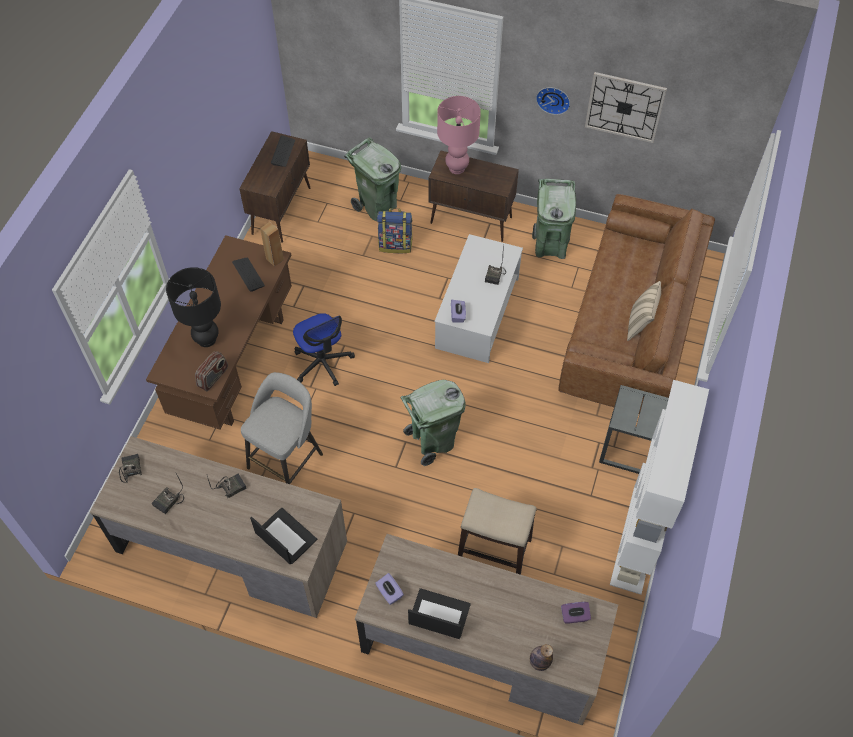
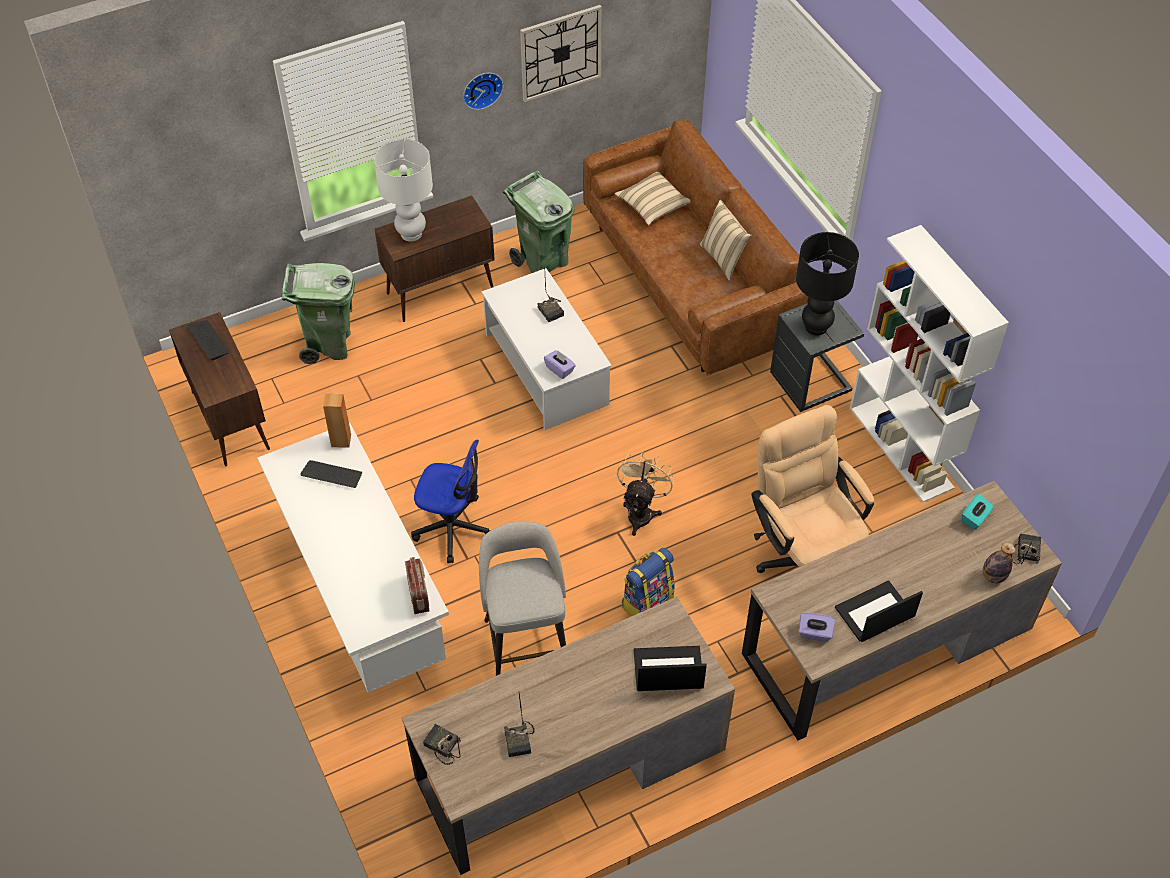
camera: 45 degrees left, 5 degrees down
(206, 339) = (365, 566): black table lamp -> black table lamp (815, 327)
(231, 486) = (562, 673): radio -> radio (1025, 551)
(234, 364) = (362, 600): brown desk -> white desk
(395, 244) = (392, 366): backpack -> backpack (647, 601)
(432, 441) = (641, 511): green trash can -> beige fan
(457, 168) = (411, 233): pink table lamp -> white table lamp
(495, 550) = (803, 555): stool -> beige office chair
(574, 616) = (975, 518): purple tissue box -> turquoise tissue box
(635, 257) = (652, 206): none -> beige pillow

